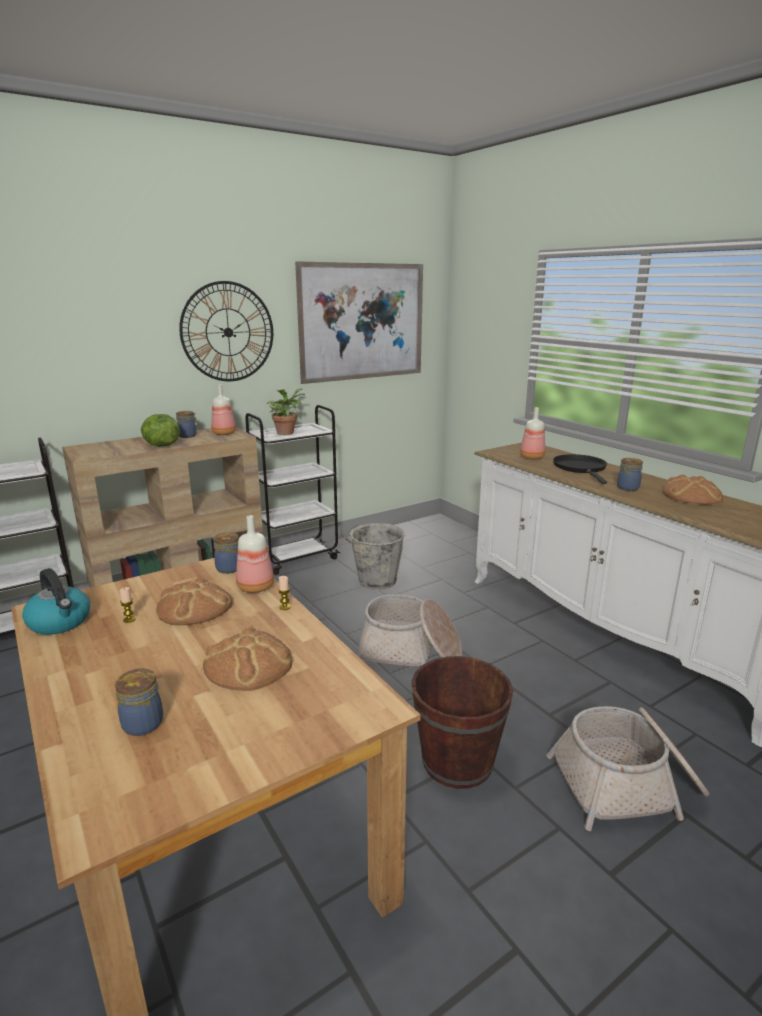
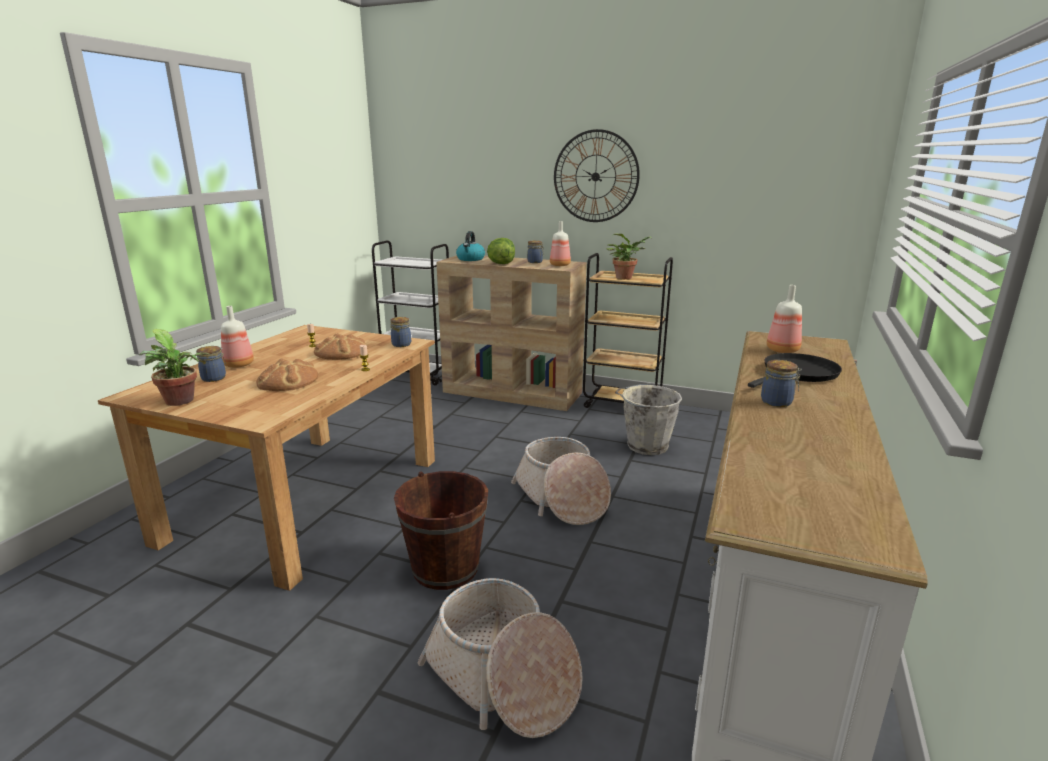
camera: 55 degrees right, 0 degrees up
(60, 622) = (296, 336): kettle -> kettle (470, 259)
(213, 771) = (181, 402): none -> potted plant
(256, 587) = (384, 357): bottle -> bottle (238, 365)
(298, 559) = (623, 405): white cart -> brown cart
(363, 322) = (749, 174): picture -> none
(691, 496) = (827, 436): bread -> none

